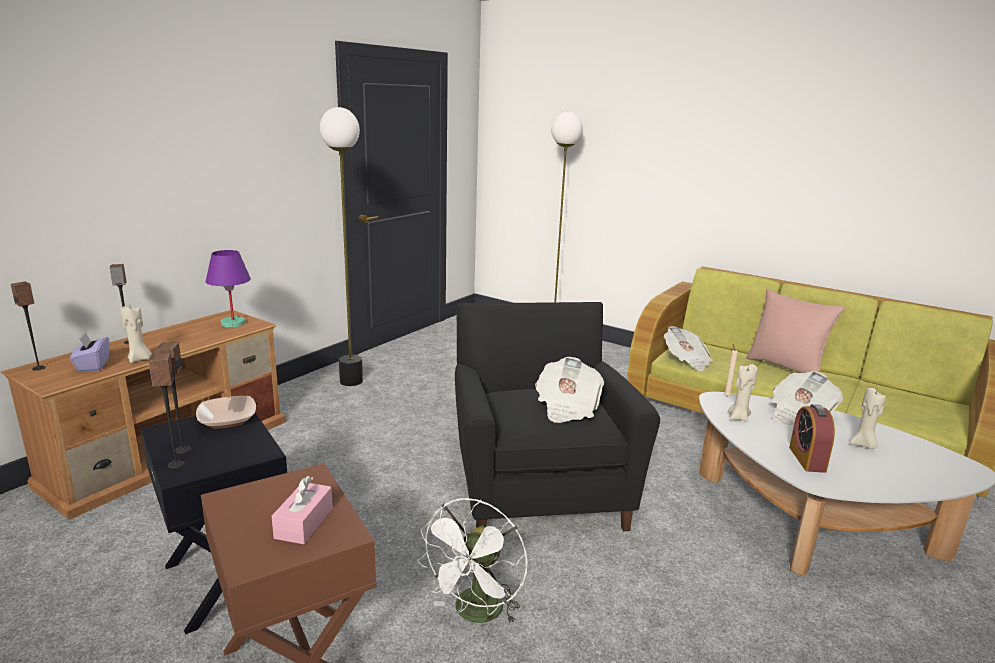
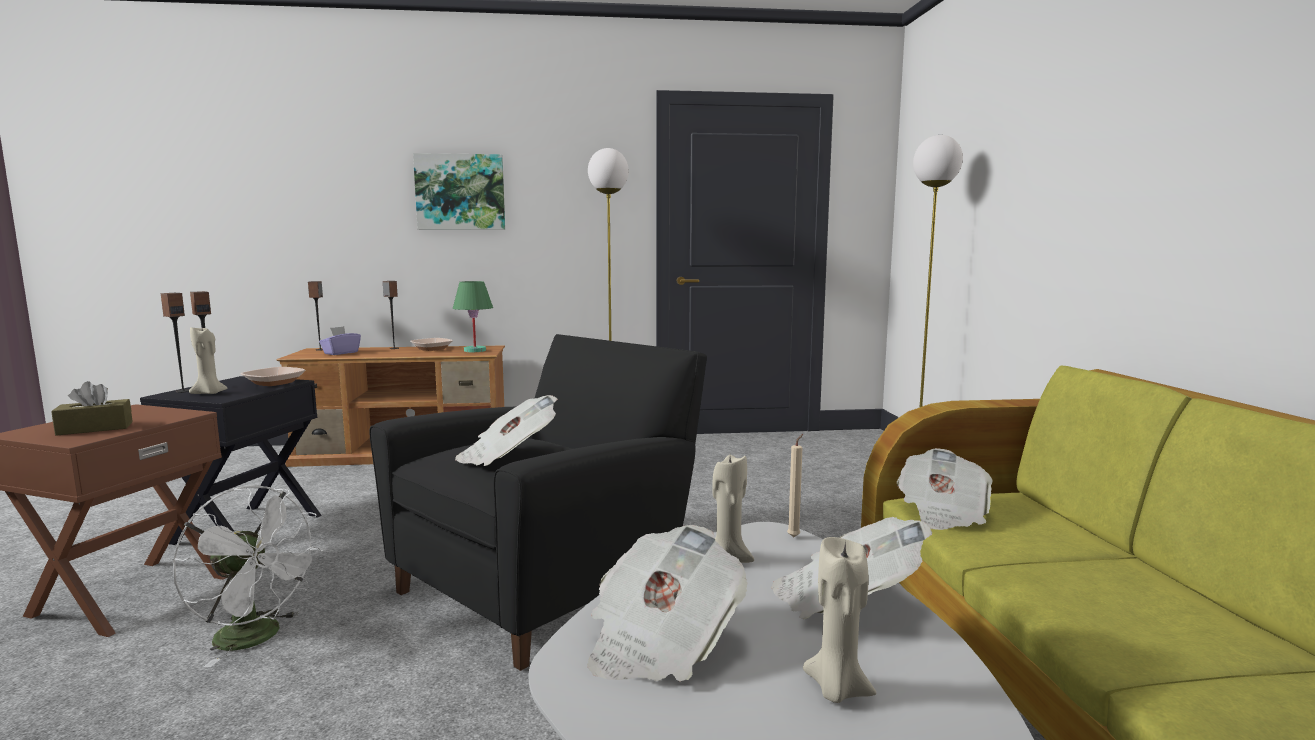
camera: 50 degrees right, 10 degrees down
(139, 359) = (366, 355): beige candle -> beige candle (209, 393)
(169, 149) = (460, 192): none -> picture
(178, 332) = (431, 349): none -> bowl
(232, 323) = (474, 350): purple table lamp -> green table lamp
(304, 523) = (95, 428): pink tissue box -> brown tissue box
(476, 614) = (258, 638): white fan -> white fan turned 135 degrees counterclockwise
(785, 367) = (1148, 582): pink pillow -> none
(807, 459) = (660, 642): alarm clock -> newspaper

